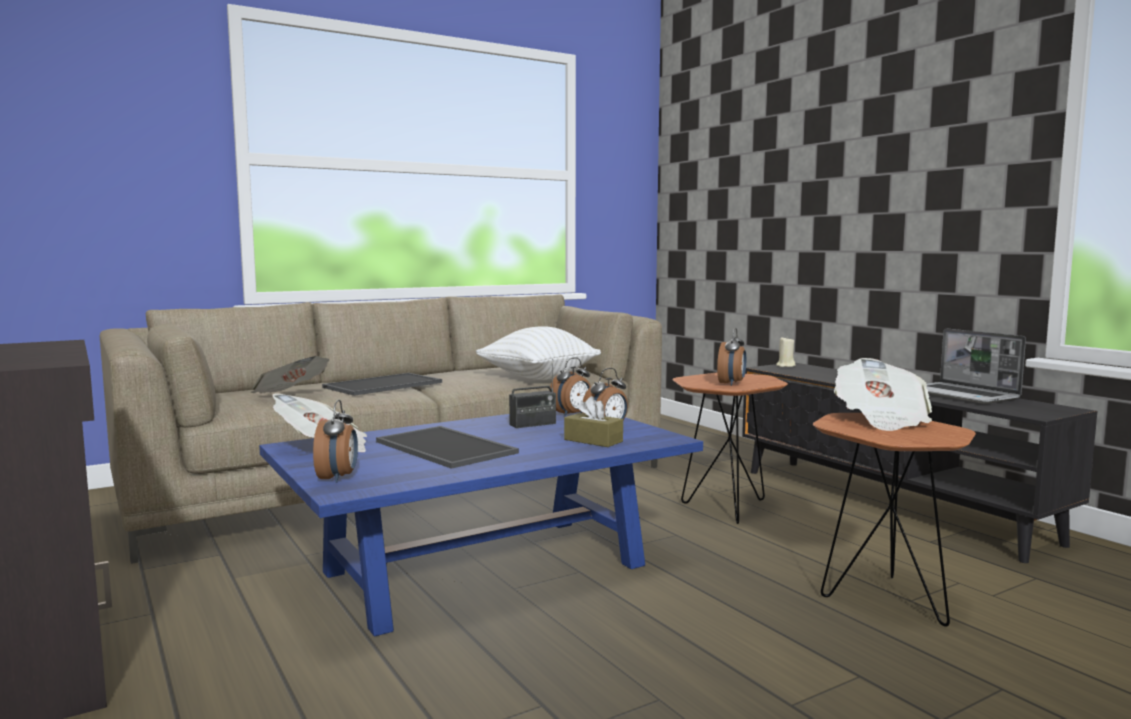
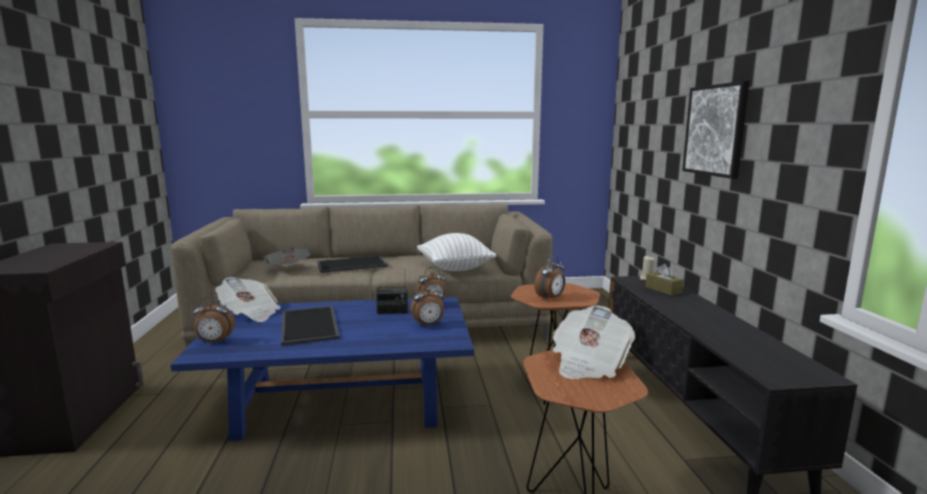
camera: 25 degrees right, 5 degrees up
(338, 478) = (215, 342): alarm clock -> alarm clock turned 60 degrees clockwise
(593, 440) = (402, 335): brown tissue box -> brown tissue box (663, 290)
(844, 184) = (715, 130): none -> picture
(963, 395) = (746, 339): laptop -> none

